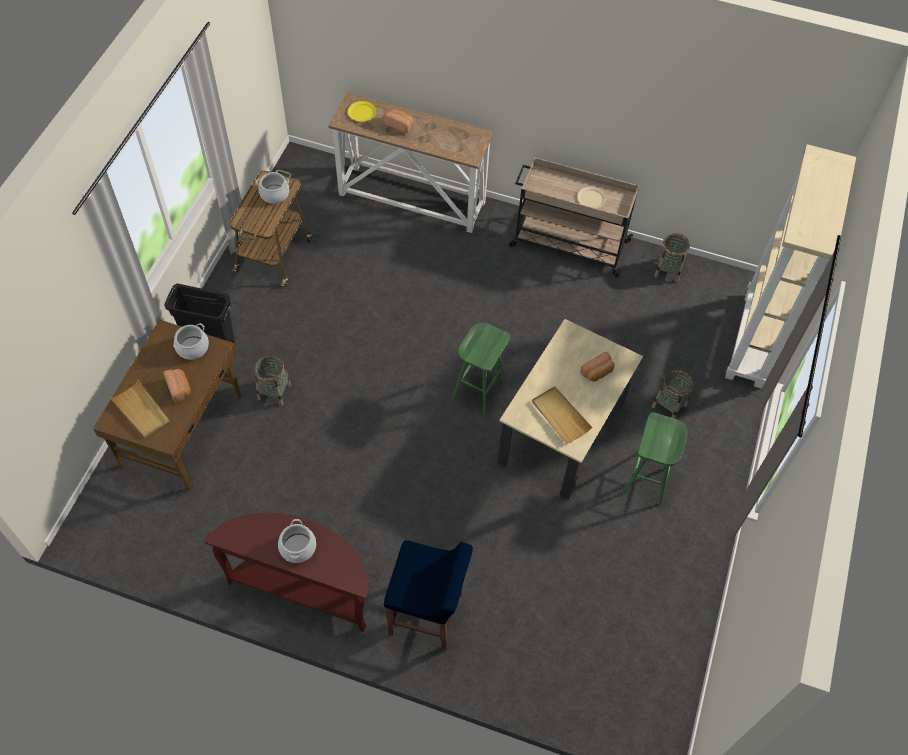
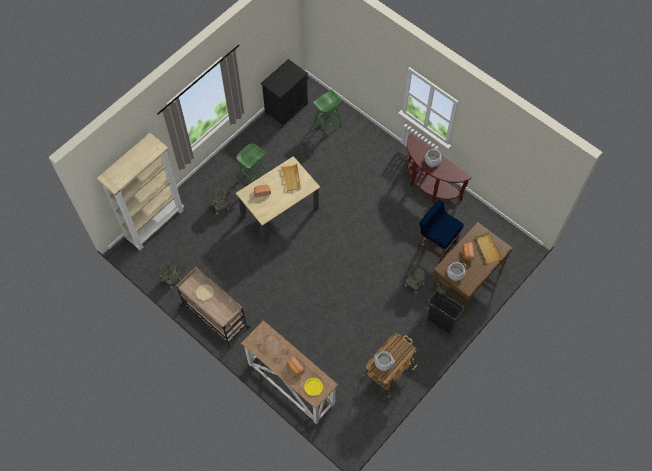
camera: 155 degrees left, 5 degrees up
(427, 614) = (379, 157): blue stool -> blue stool (436, 247)
(478, 389) = (309, 249): green stool -> green stool (327, 125)
(670, 656) = (287, 108): none -> black cabinet

